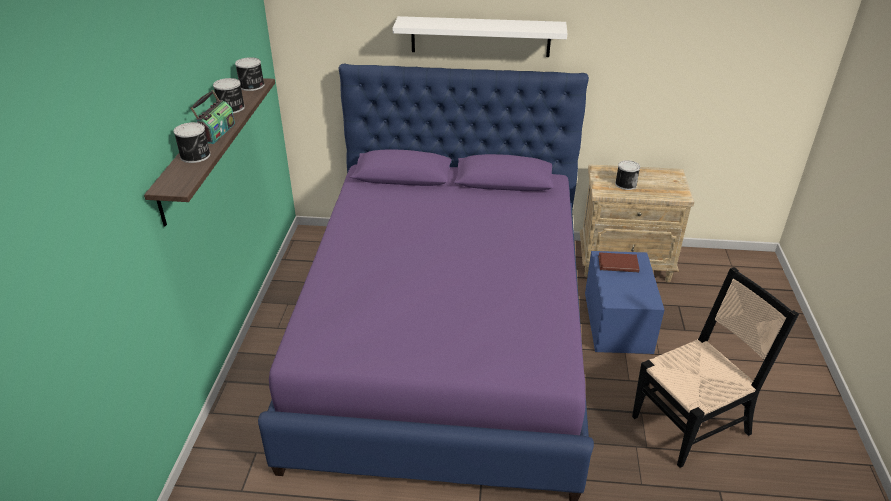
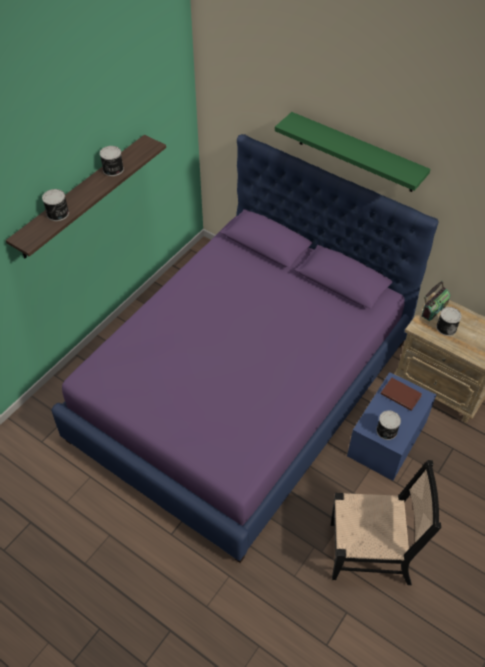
camera: 30 degrees right, 15 degrees up
(217, 132) = (86, 194): radio -> radio (433, 309)
(252, 86) = (144, 148): can -> can (386, 431)
(480, 36) = (356, 153): white shelf -> green shelf

